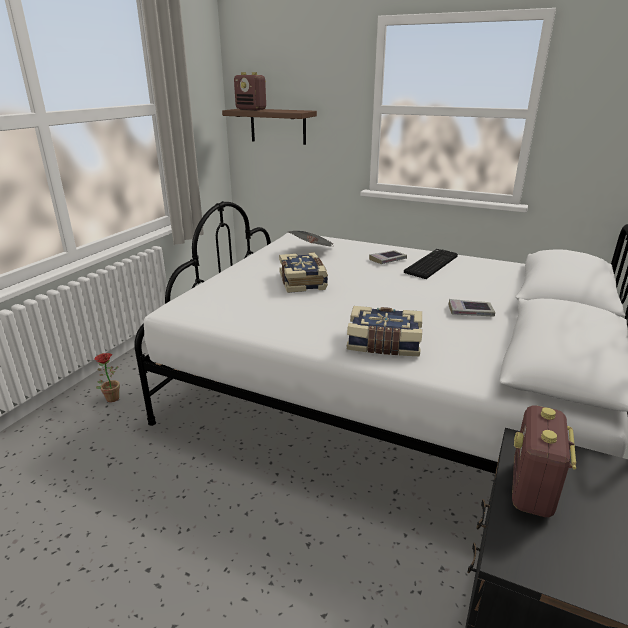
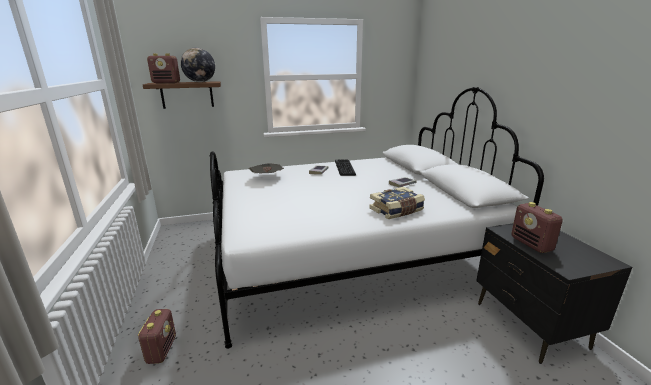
camera: 40 degrees left, 5 degrees down
(111, 397) = (161, 349): potted plant -> radio
(286, 110) = (200, 82): none -> globe
(304, 281) = (296, 195): book -> none

